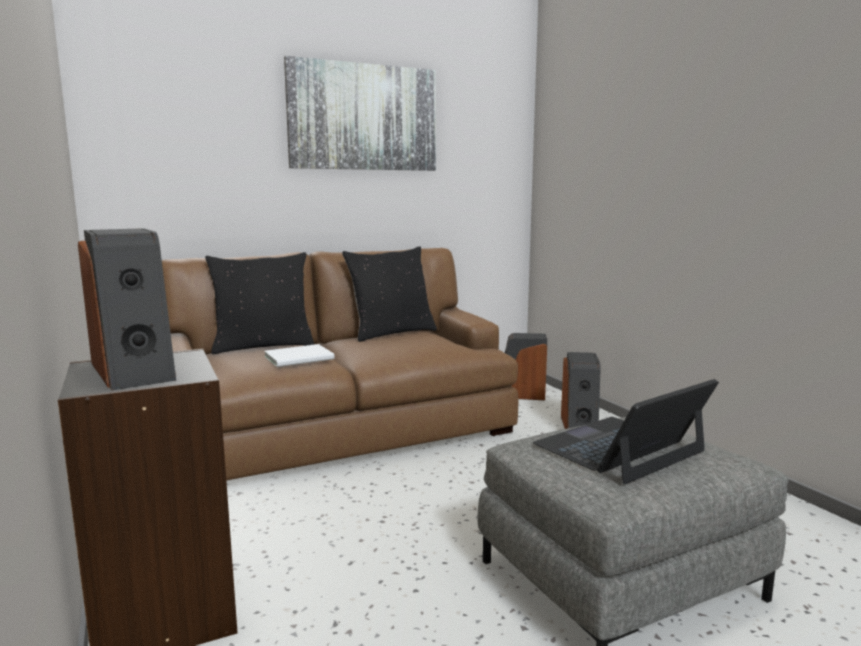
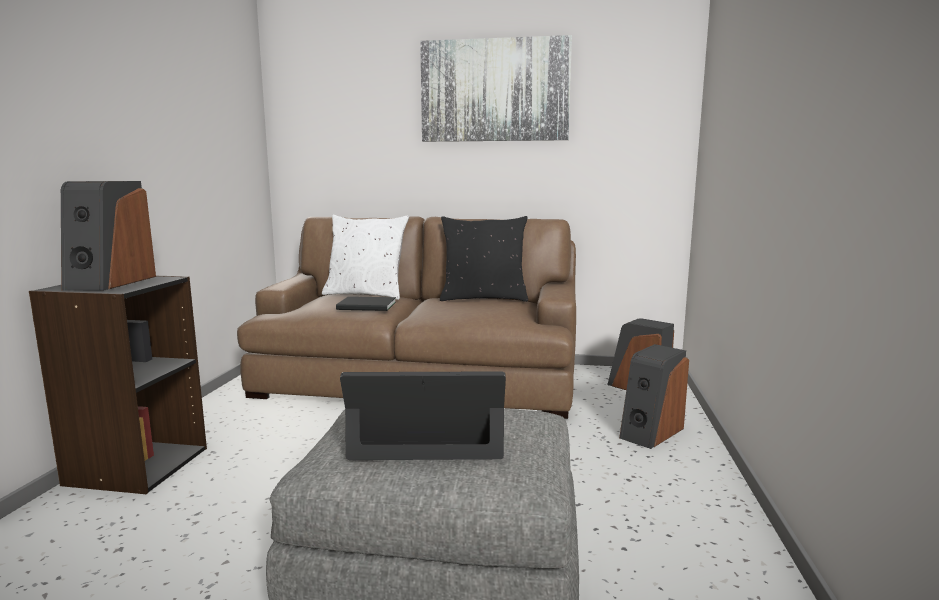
camera: 35 degrees right, 0 degrees up
(263, 346) = (366, 294): black pillow -> white pillow
(301, 358) = (368, 306): white book -> black book

